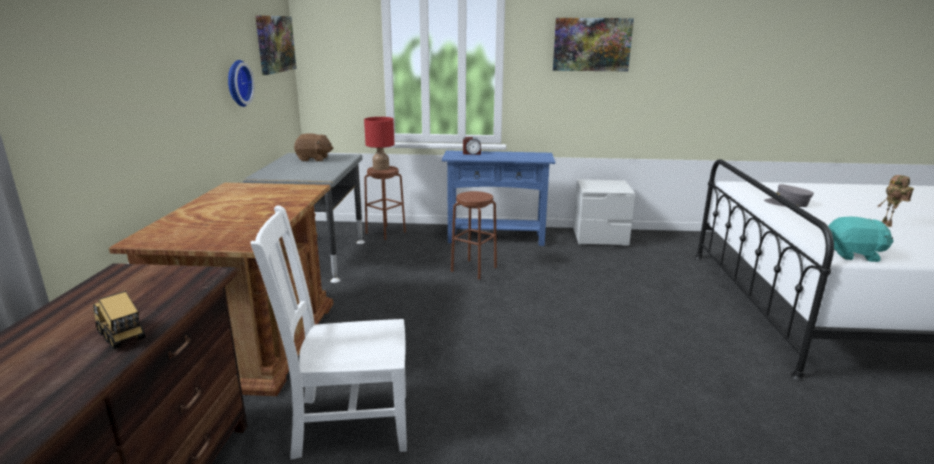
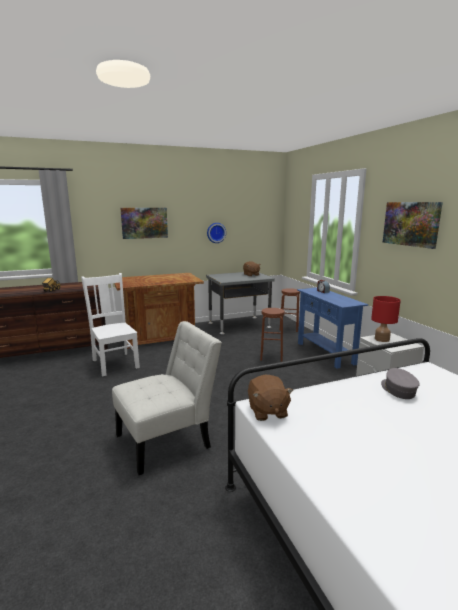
camera: 65 degrees right, 5 degrees down
(275, 44) = (260, 216): picture -> picture (144, 223)
(381, 168) = (291, 289): red table lamp -> red table lamp (382, 339)
(689, 403) = (168, 439): none -> white chair
(853, 255) = (267, 411): turquoise plush toy -> brown plush toy
(888, 225) = (400, 440): toy robot -> none

